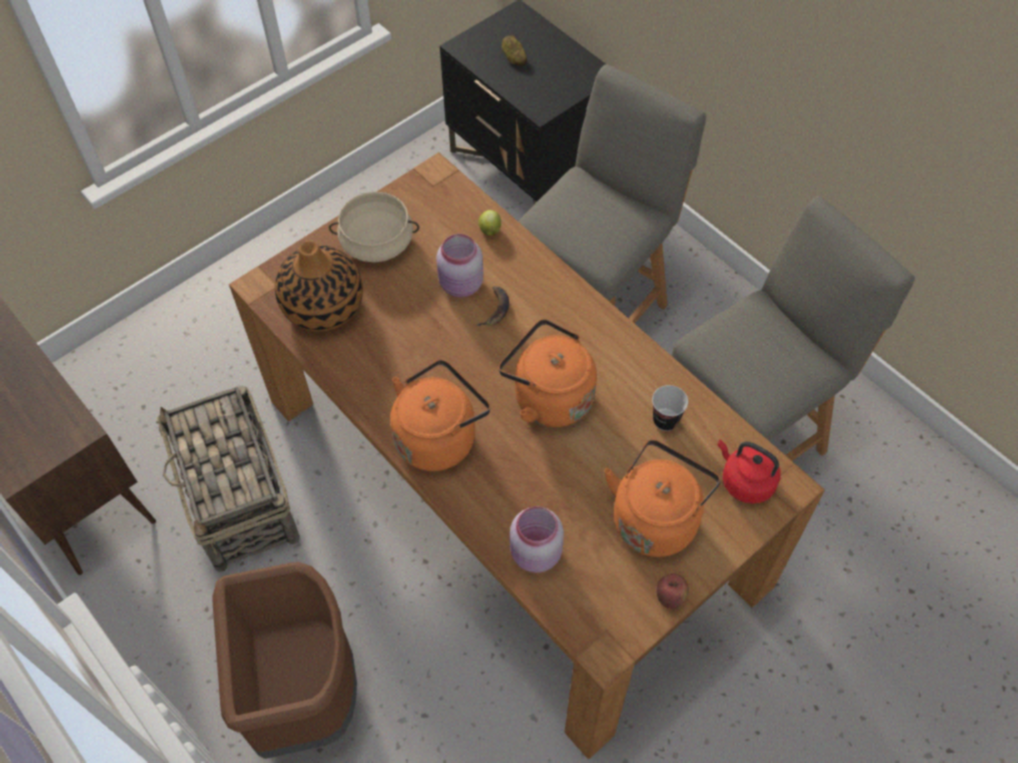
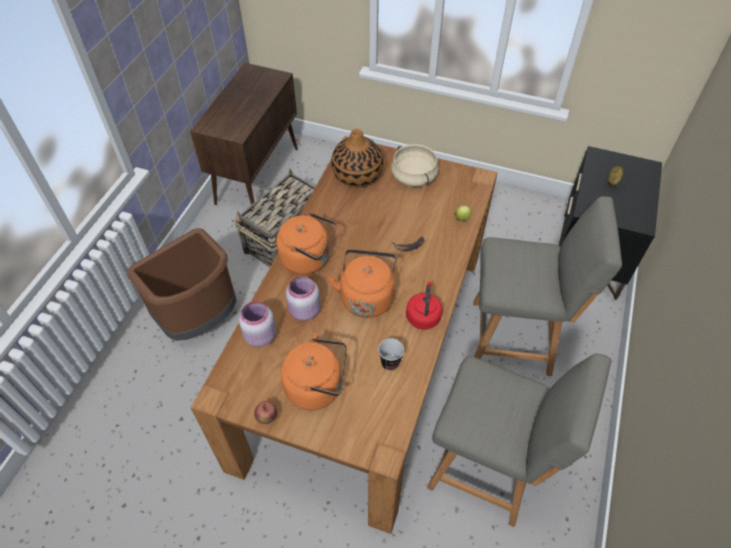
camera: 60 degrees right, 5 degrees down
(461, 285) = (413, 223): pink jar -> pink jar (303, 311)
(745, 481) = (373, 426): red kettle -> red kettle (423, 315)

